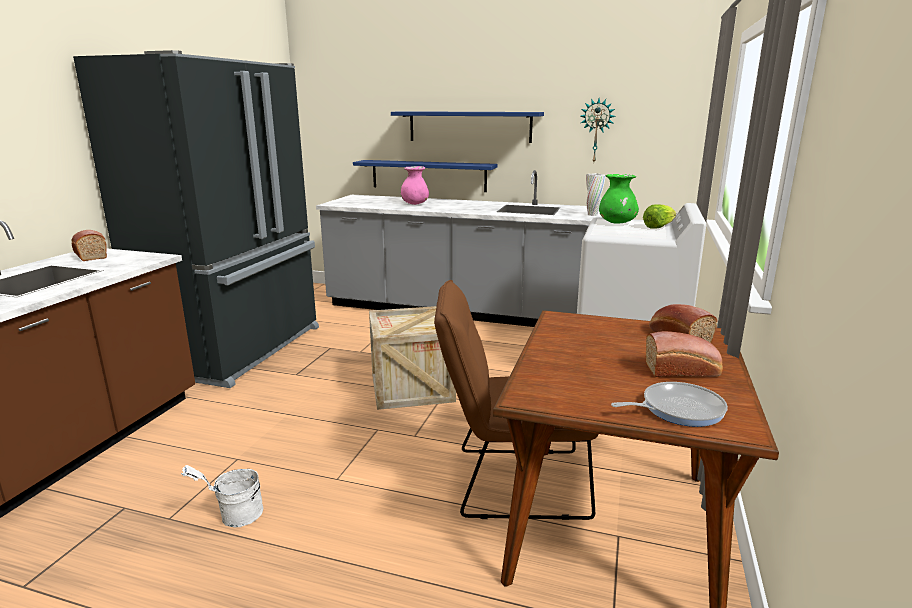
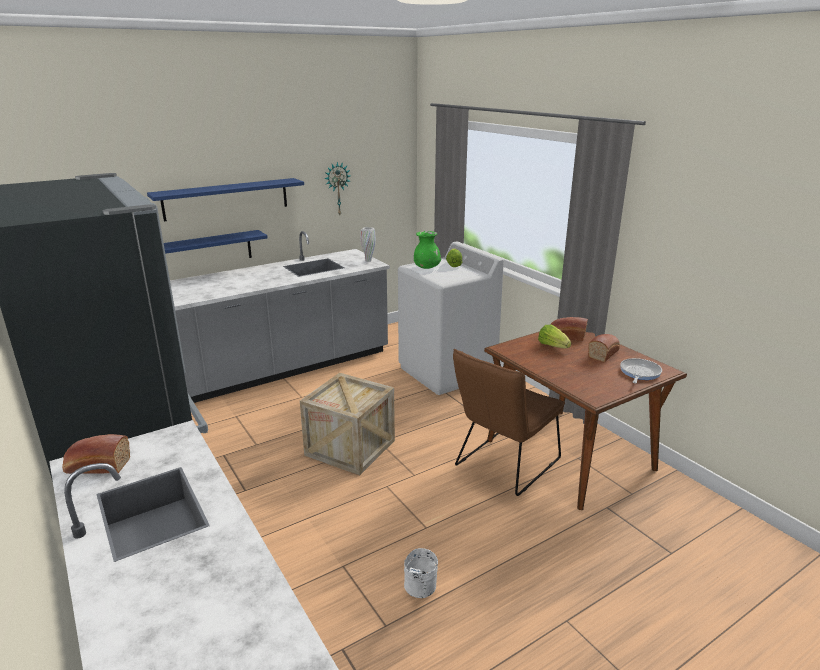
camera: 50 degrees left, 5 degrees up
(415, 204) = (207, 287): pink vase -> none
(627, 337) = (553, 346): none -> lettuce

